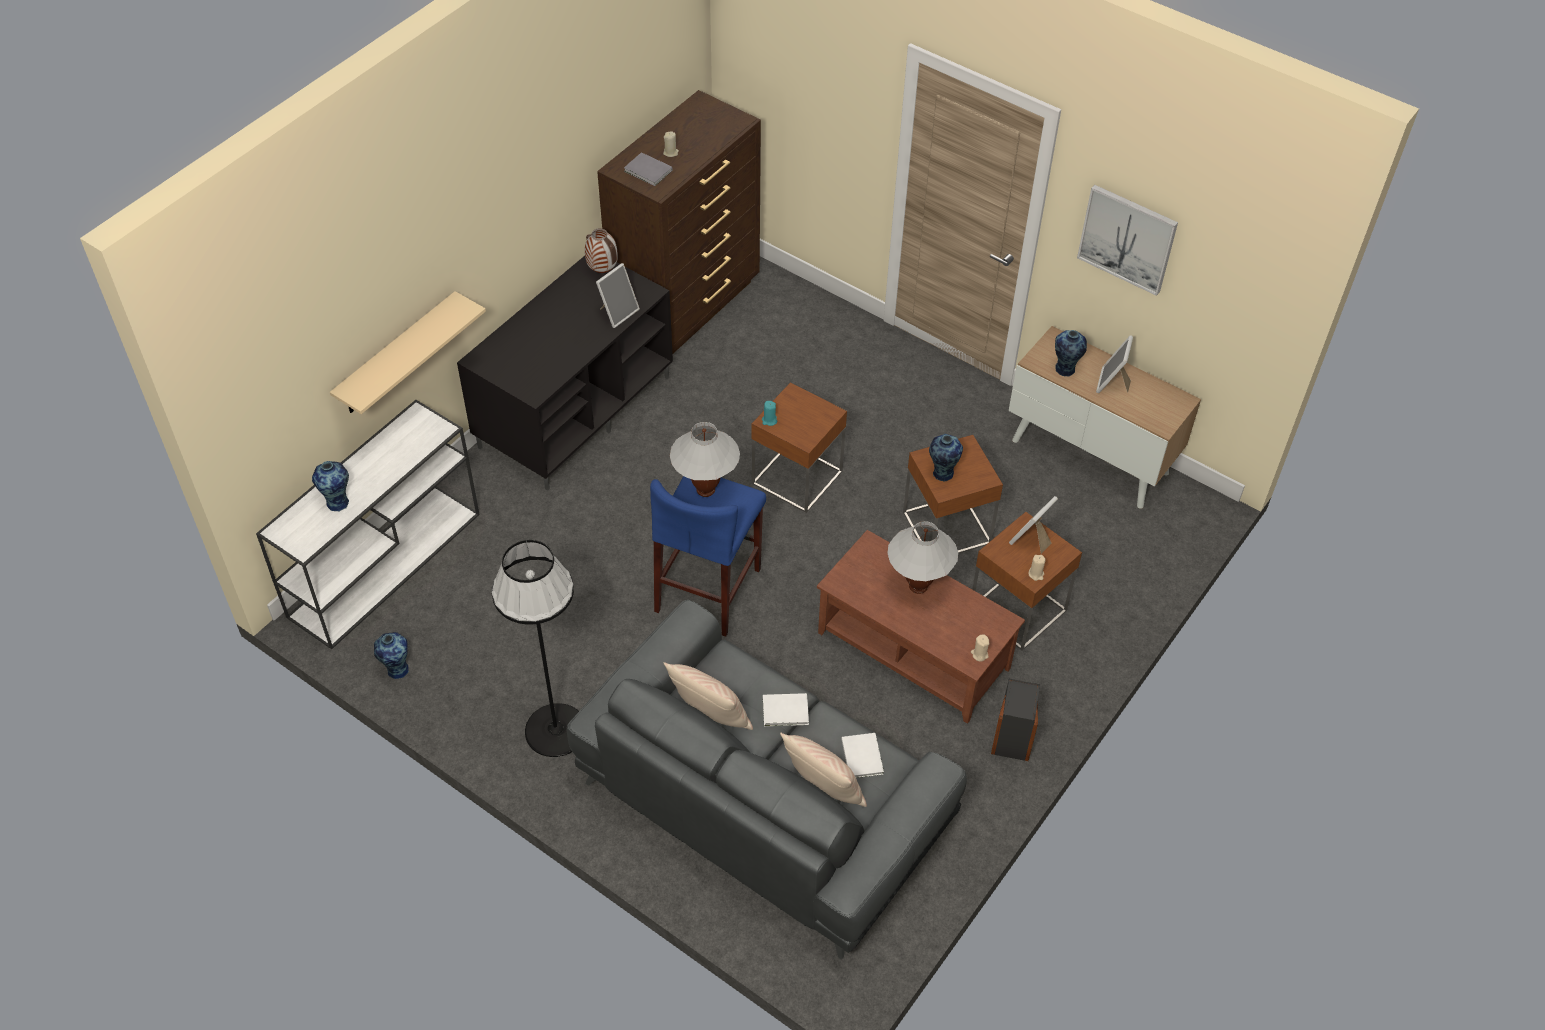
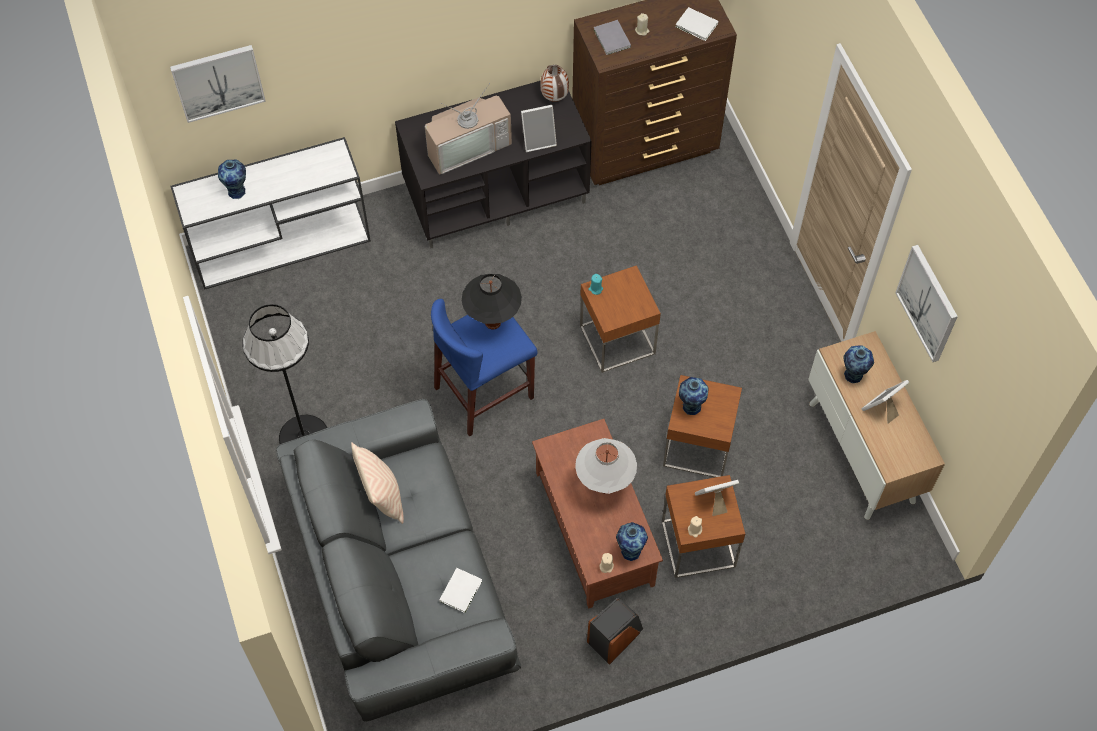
camera: 35 degrees right, 10 degrees up
(286, 366) = (218, 82): none -> picture
(397, 355) = (333, 101): beige shelf -> none
(397, 669) = (234, 329): vase -> vase (630, 551)
(550, 349) = (467, 145): none -> television
(705, 490) = (492, 323): white table lamp -> black table lamp
(786, 711) = (436, 525): white book -> white book (697, 26)
(824, 789) = (416, 598): beige pillow -> none

